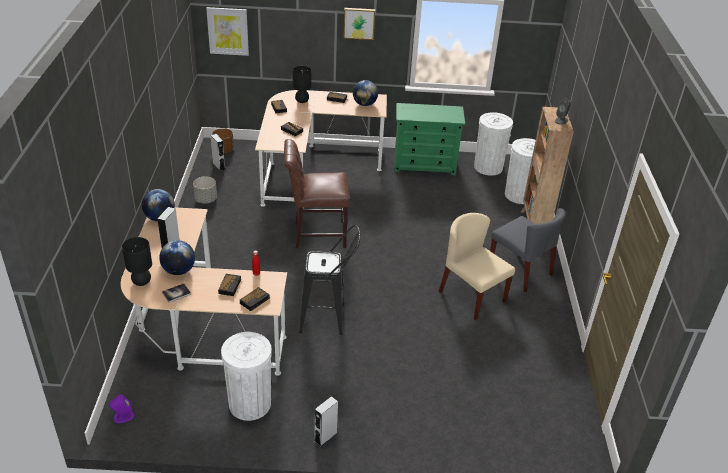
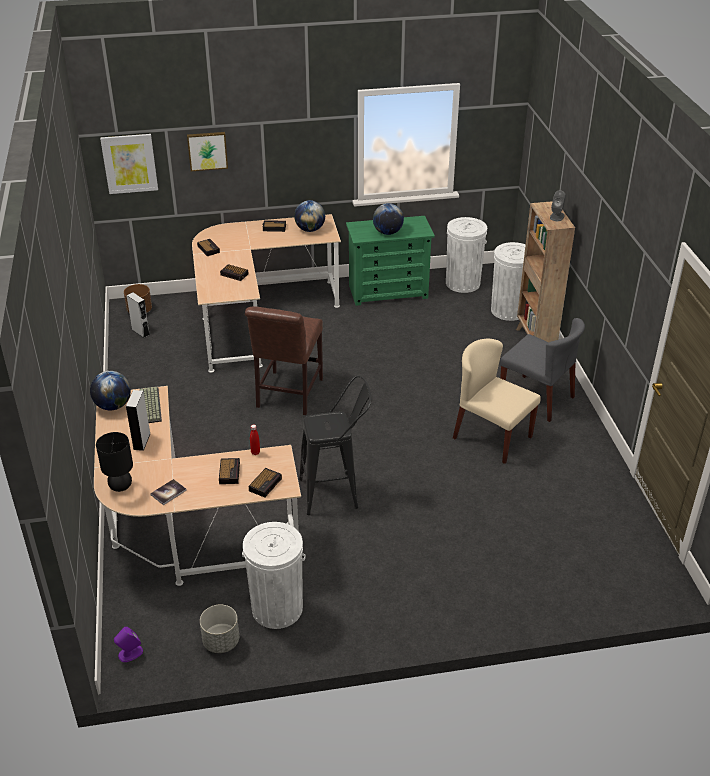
camera: 10 degrees left, 0 degrees up
(179, 271) = (161, 465): globe -> globe (388, 232)
(187, 222) = (149, 405): none -> keyboard
(205, 200) = (139, 376): grey planter -> grey planter (221, 642)
(302, 101) = (233, 236): black table lamp -> none
(316, 234) = (287, 395): brown chair -> brown chair turned 60 degrees counterclockwise
(325, 437) = (378, 629): grey speaker -> none
(359, 23) = (291, 132): picture -> picture (207, 150)

